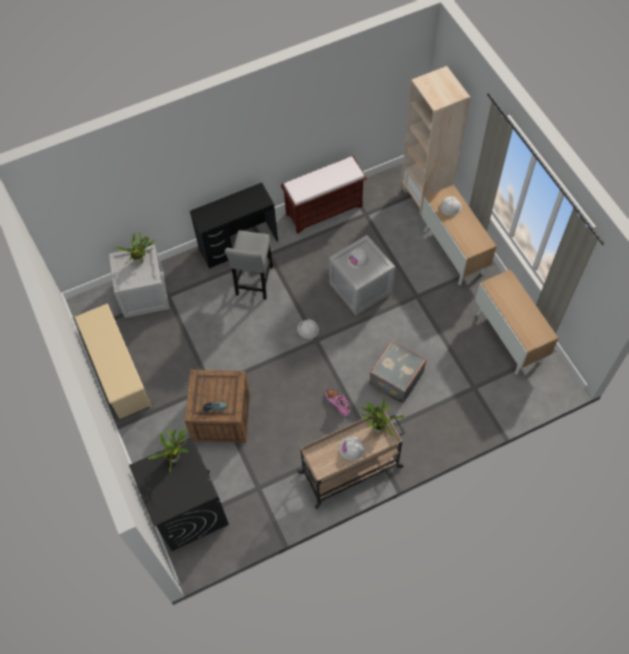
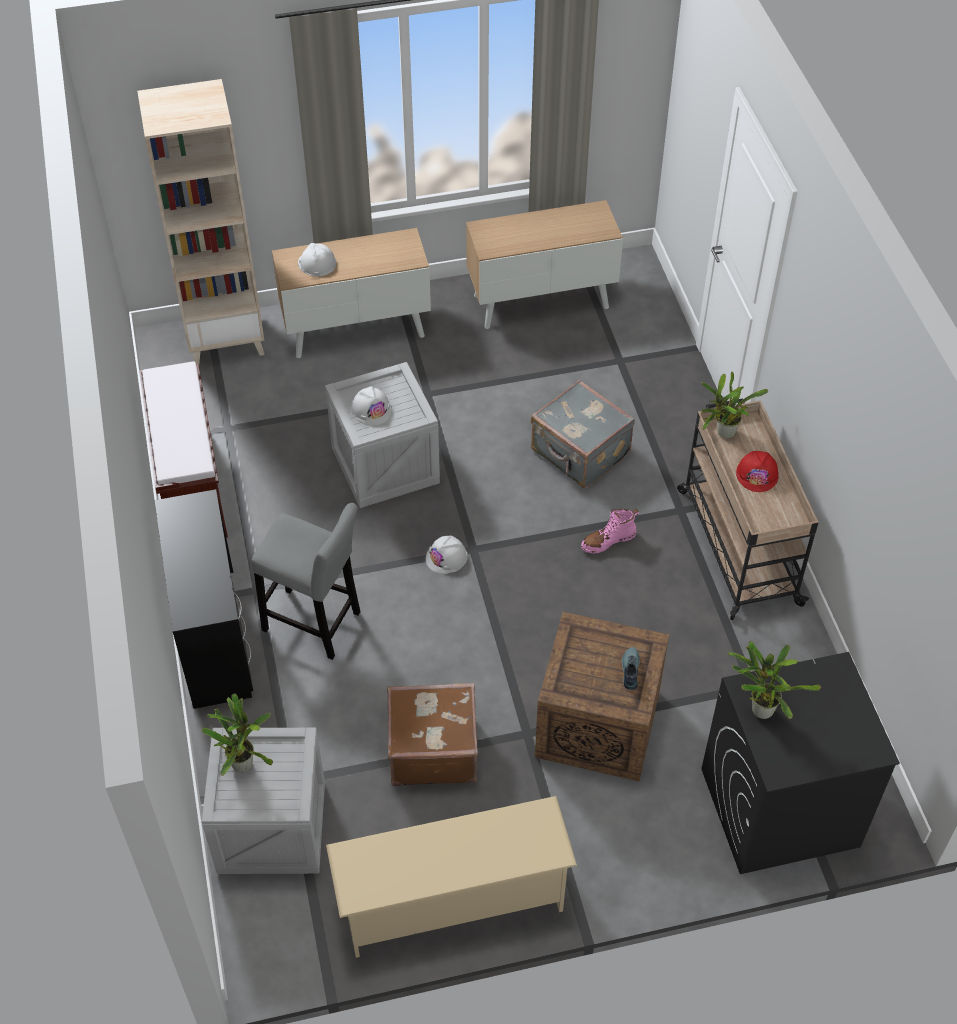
camera: 80 degrees left, 10 degrees down
(194, 347) = (432, 749): none -> brown suitcase
(352, 448) = (757, 474): white hard hat -> red hard hat

